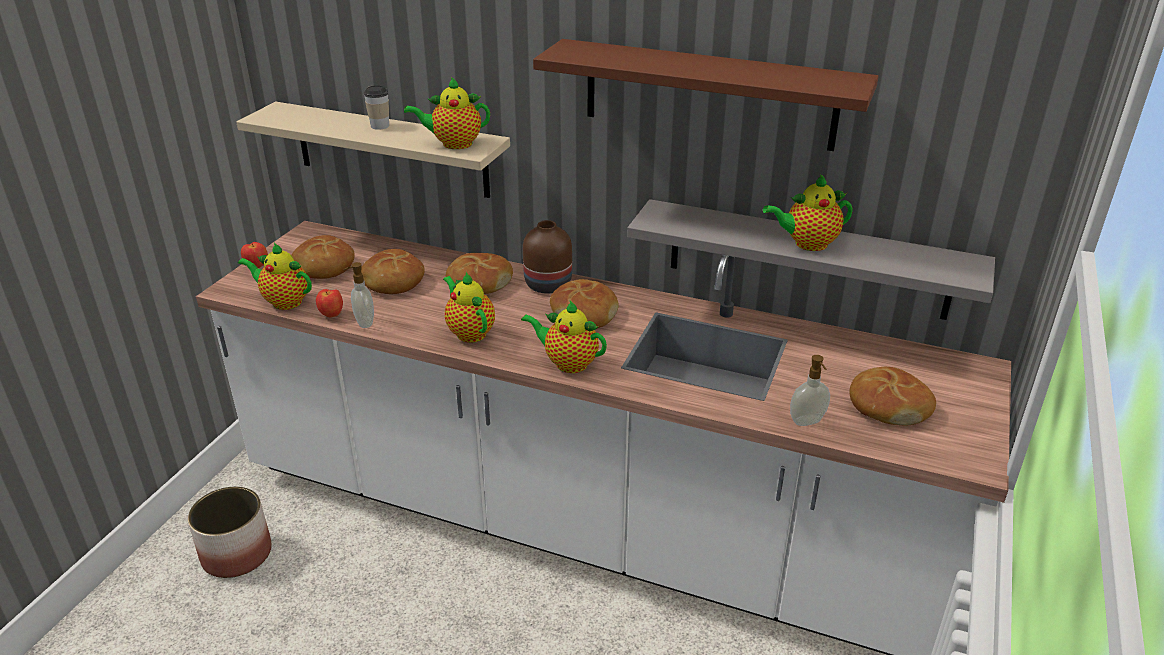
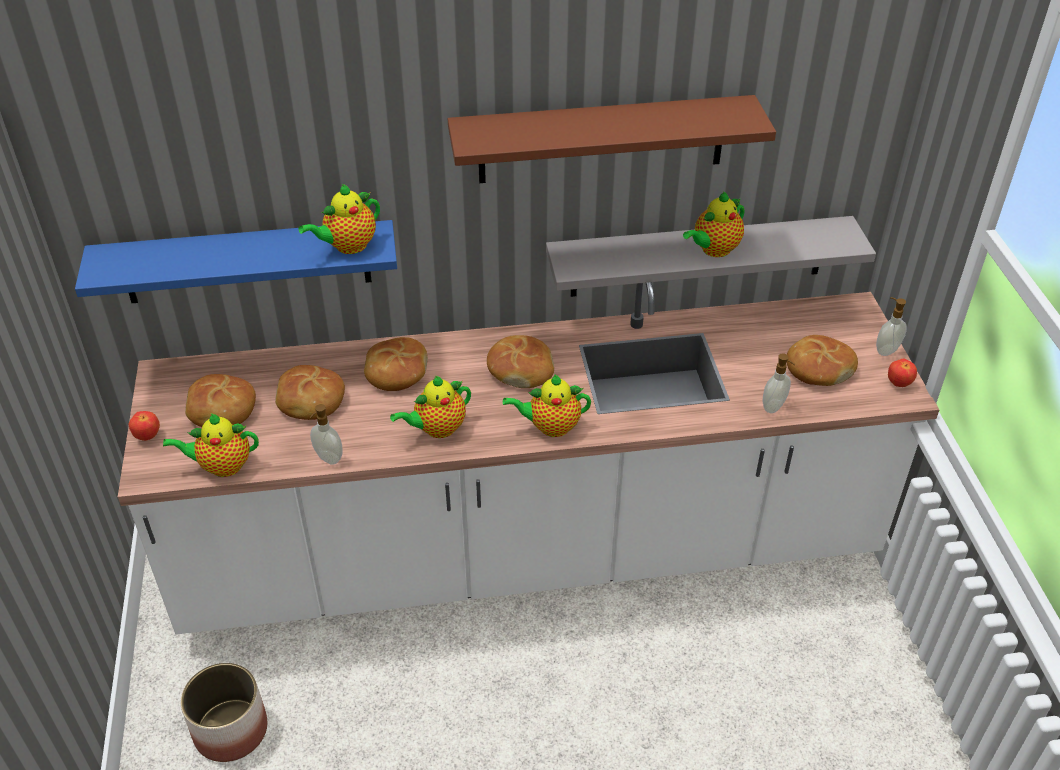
camera: 30 degrees left, 10 degrees up
(332, 315) = (288, 462): apple -> apple (899, 383)
(380, 126) = (245, 245): cup -> none
(391, 150) = (246, 262): beige shelf -> blue shelf
(469, 332) = (437, 429): teapot -> teapot turned 60 degrees counterclockwise
(547, 284) = (460, 349): brown vase -> none
(985, 415) = (886, 350): none -> soap dispenser

